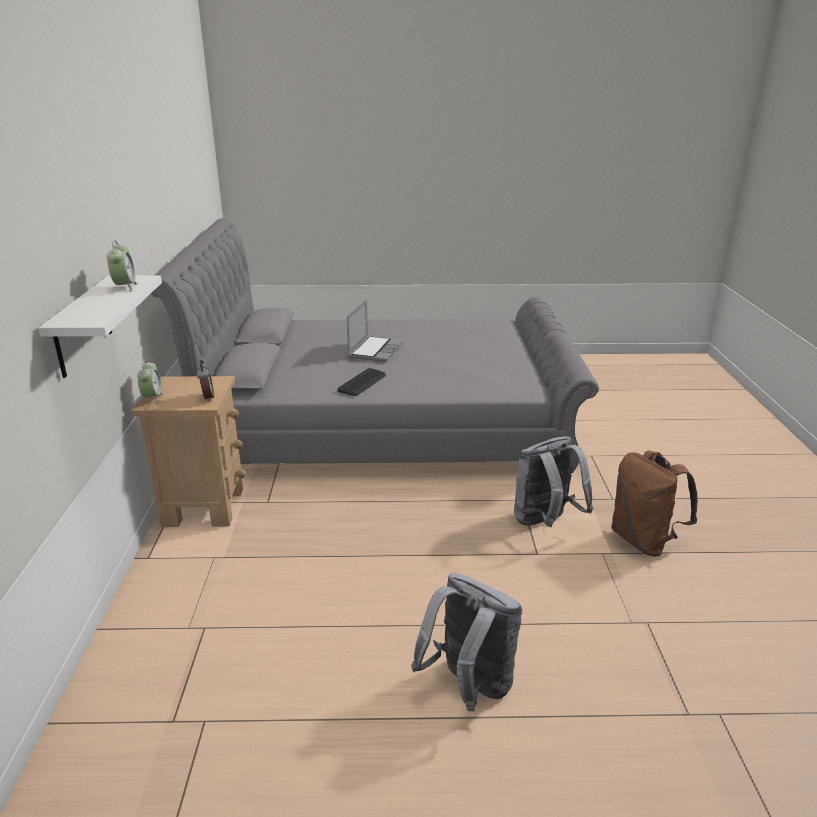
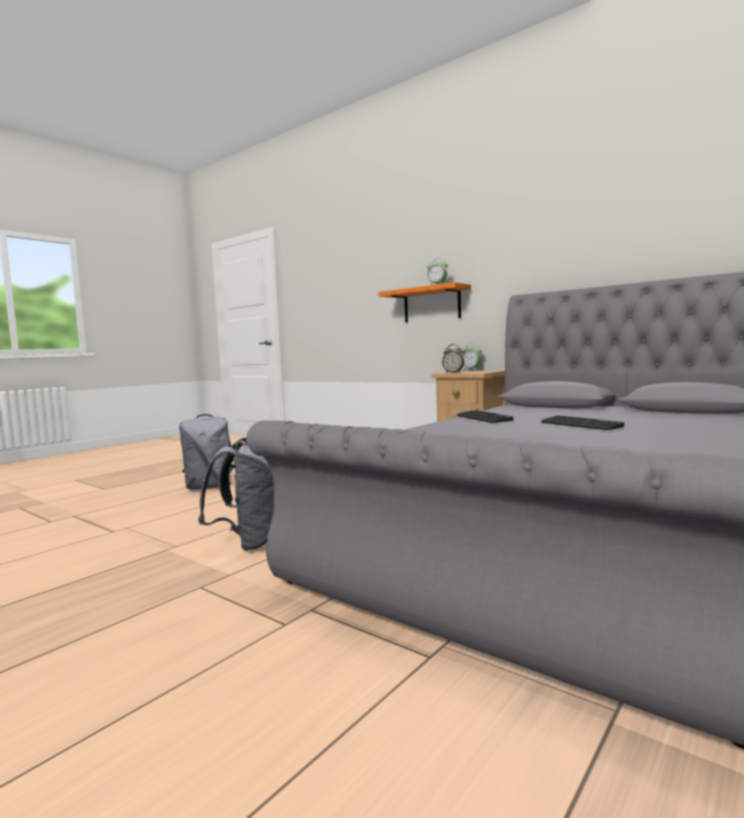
camera: 130 degrees right, 20 degrees down
(82, 326) = (432, 304): white shelf -> orange shelf
(375, 350) = (580, 424): laptop -> keyboard
(644, 541) = (136, 568): brown backpack -> none

